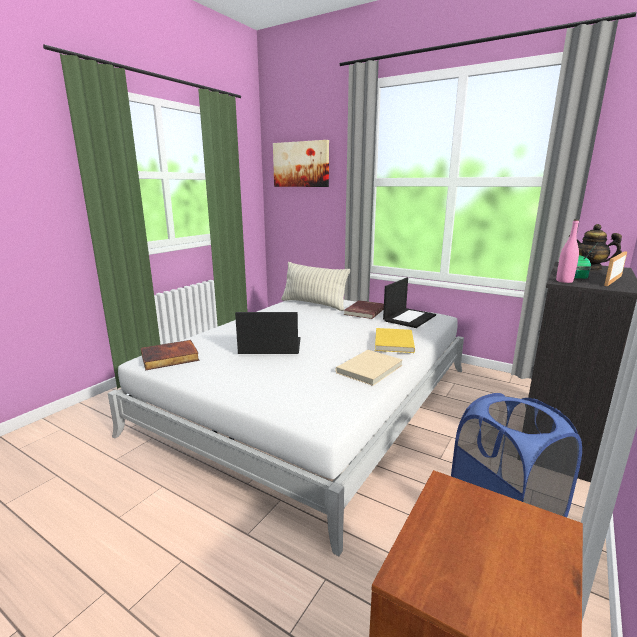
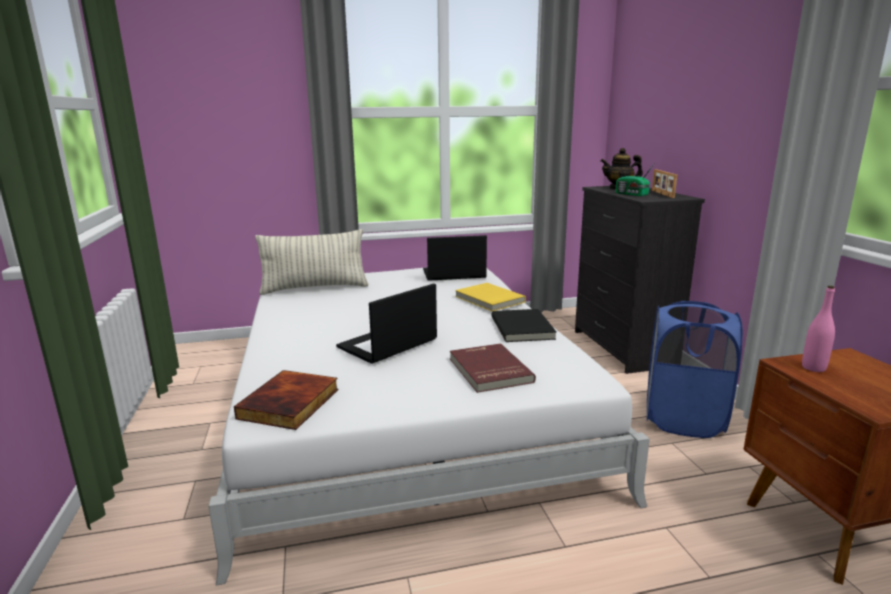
camera: 45 degrees left, 0 degrees up
(301, 164) = (215, 86): picture -> none
(364, 311) = (395, 279): red book -> red book (488, 370)
(370, 369) = (523, 328): beige book -> black book
(409, 318) = (453, 274): laptop -> laptop turned 90 degrees counterclockwise
(564, 281) = (644, 199): pink bottle -> pink bottle (813, 368)

